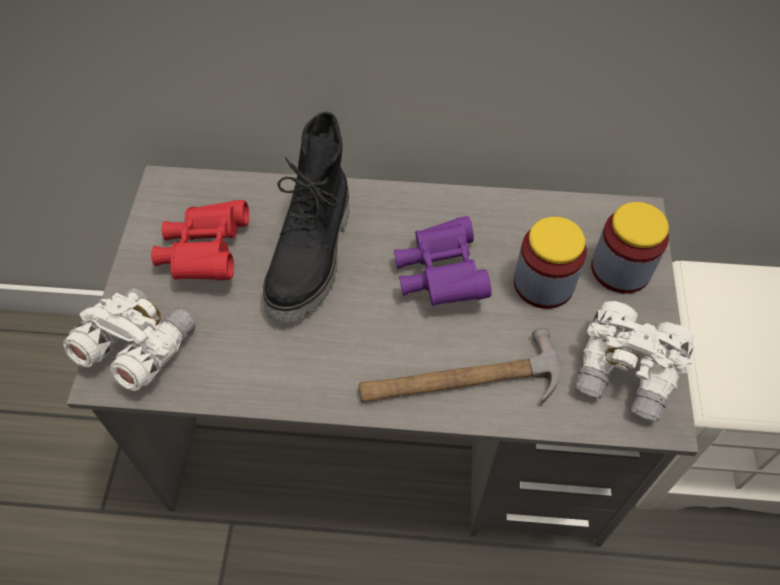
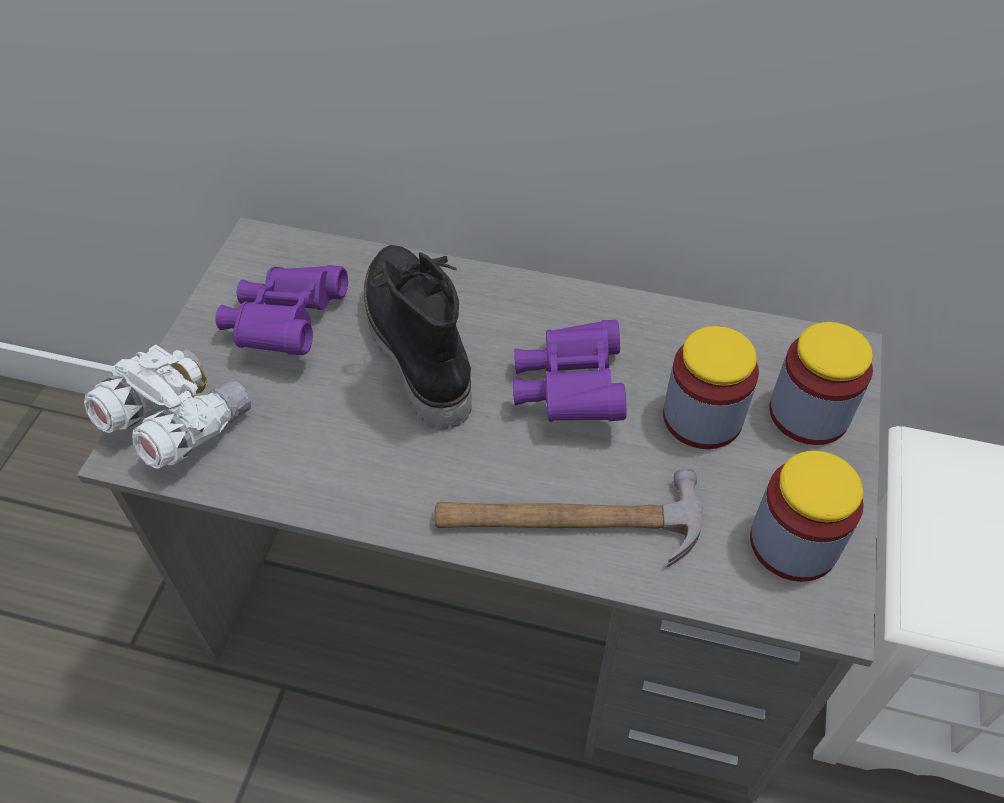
camera: 10 degrees right, 5 degrees down
(206, 253) = (286, 325): red binoculars -> purple binoculars
(313, 258) = (415, 348): black boot -> black boot turned 135 degrees clockwise
(627, 372) = (793, 543): white binoculars -> jar

